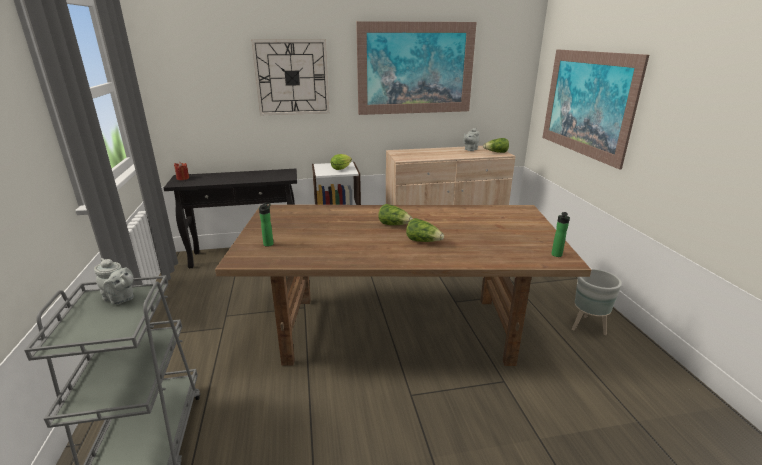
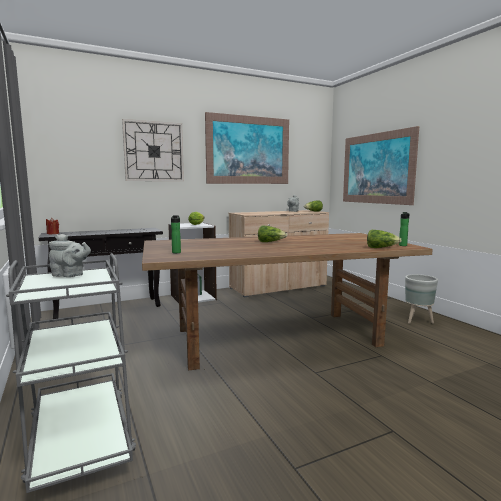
camera: 15 degrees left, 15 degrees down
(423, 241) = (302, 246): lettuce -> lettuce (381, 248)

